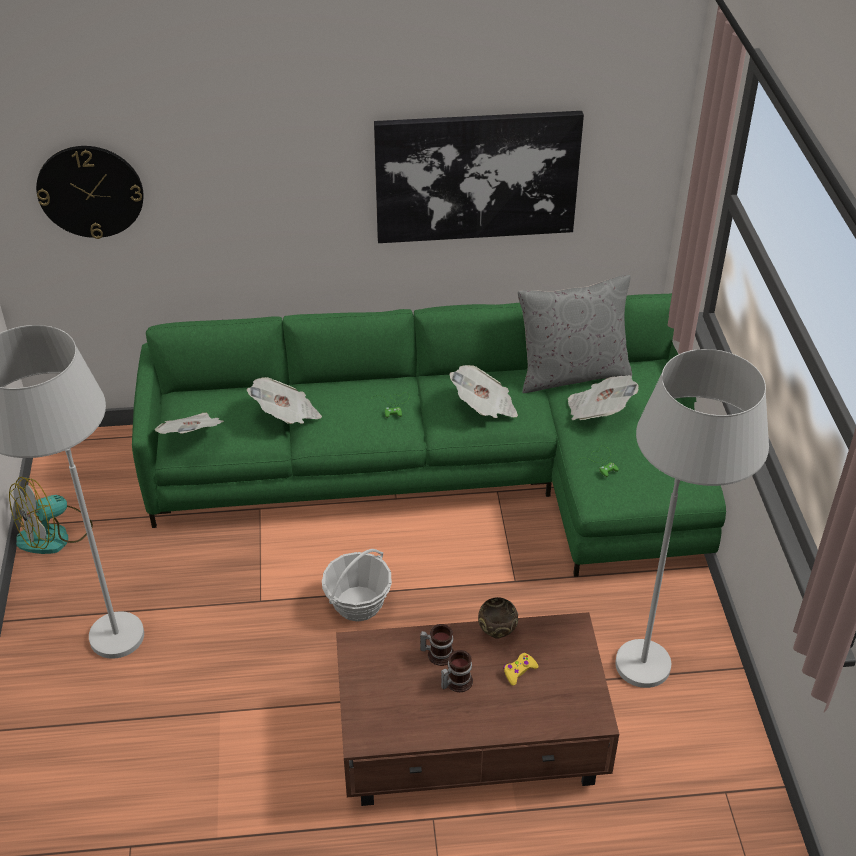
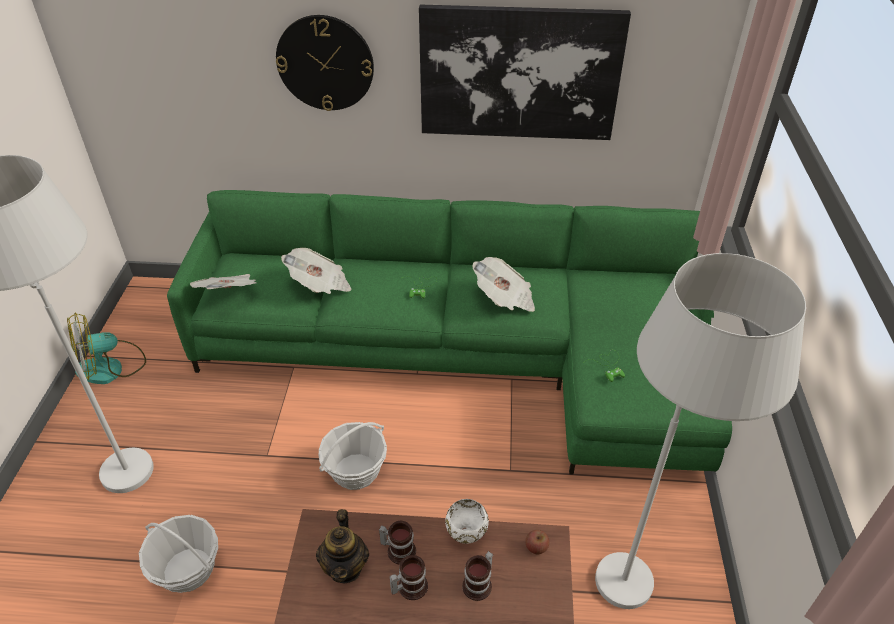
camera: 10 degrees right, 0 degrees up
(90, 191) = (156, 55): wall clock -> wall clock (325, 63)
(216, 717) = (188, 570): none -> basket
(392, 675) = (345, 567): none -> teapot
(497, 633) = (466, 536): brown bowl -> white bowl
(519, 671) = (480, 584): yellow game controller -> mug
(563, 634) = (536, 547): none -> apple
(572, 374) = (595, 277): grey pillow -> none
(598, 411) = (614, 315): newspaper -> none

